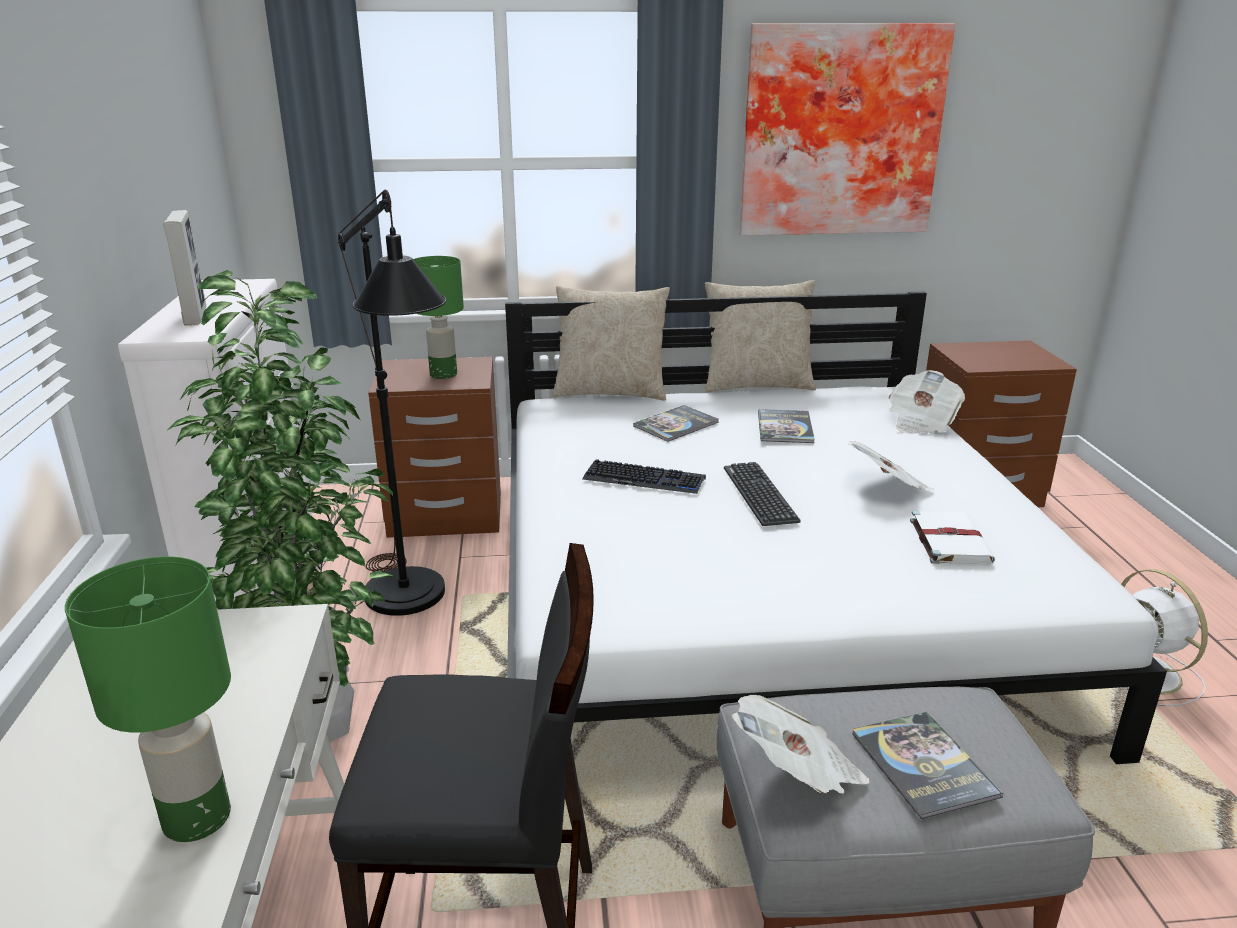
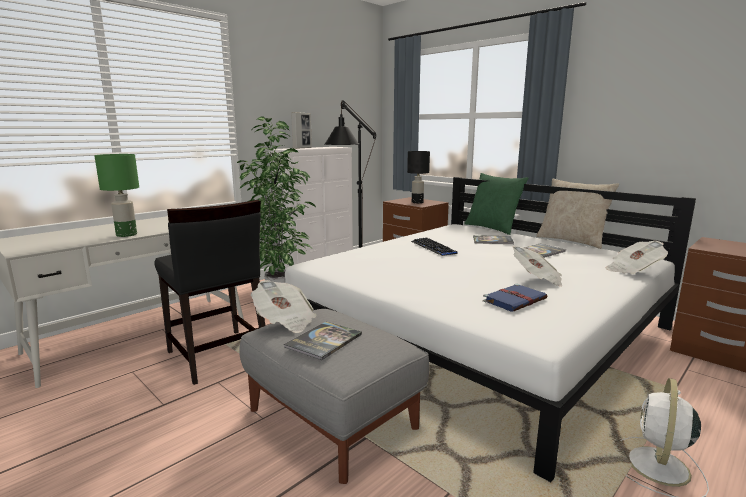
camera: 50 degrees right, 10 degrees down
(443, 374) = (417, 202): green table lamp -> black table lamp
(610, 392) = (492, 228): beige pillow -> green pillow
(759, 494) = (466, 263): keyboard -> none
(840, 131) = (651, 94): picture -> none
(949, 540) = (515, 300): white book -> blue book

